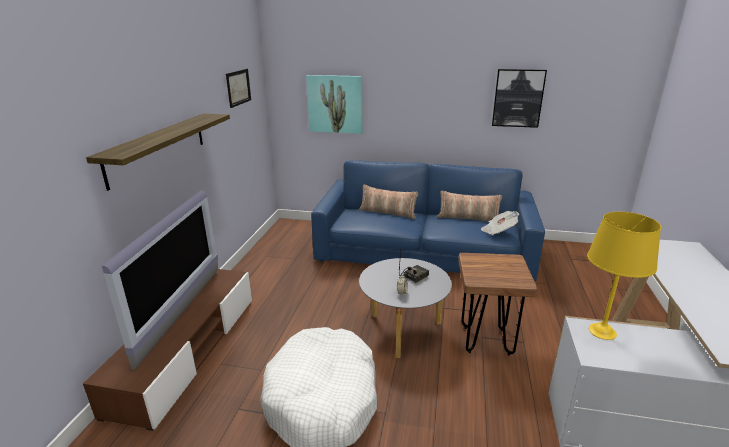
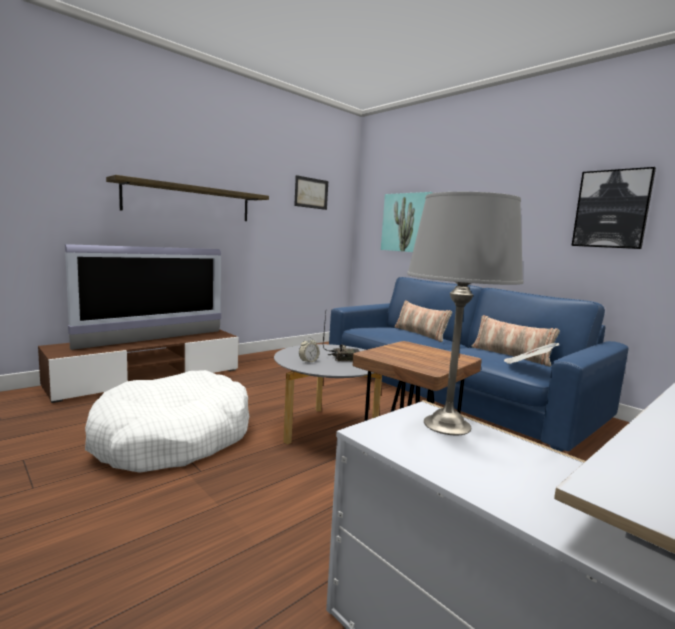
camera: 35 degrees right, 15 degrees down
(602, 331) = (447, 424): yellow table lamp -> grey table lamp

